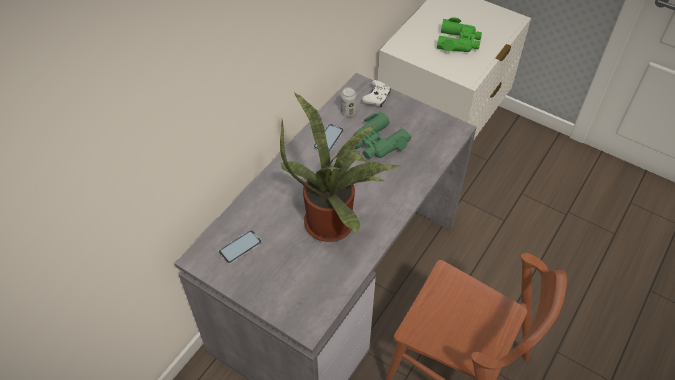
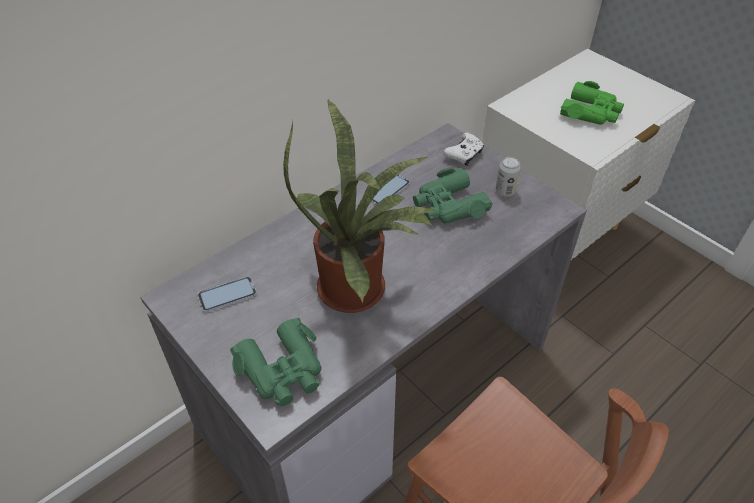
camera: 15 degrees right, 5 degrees down
(302, 293) = (283, 370): none -> green binoculars
(348, 112) = (422, 164): can -> can (505, 191)

